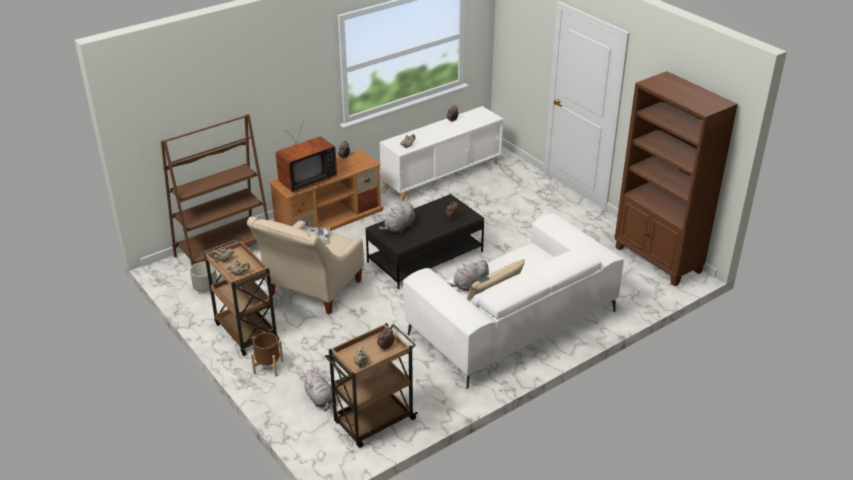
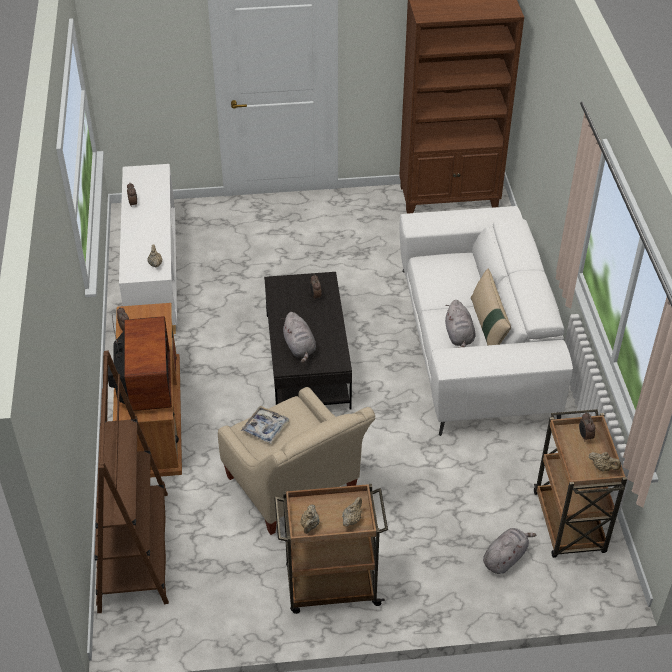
camera: 60 degrees left, 10 degrees up
(206, 287) = (203, 599): grey planter -> none
(268, 367) = (417, 587): brown planter -> none
(320, 399) = (505, 558): grey plush toy -> grey plush toy turned 45 degrees counterclockwise

